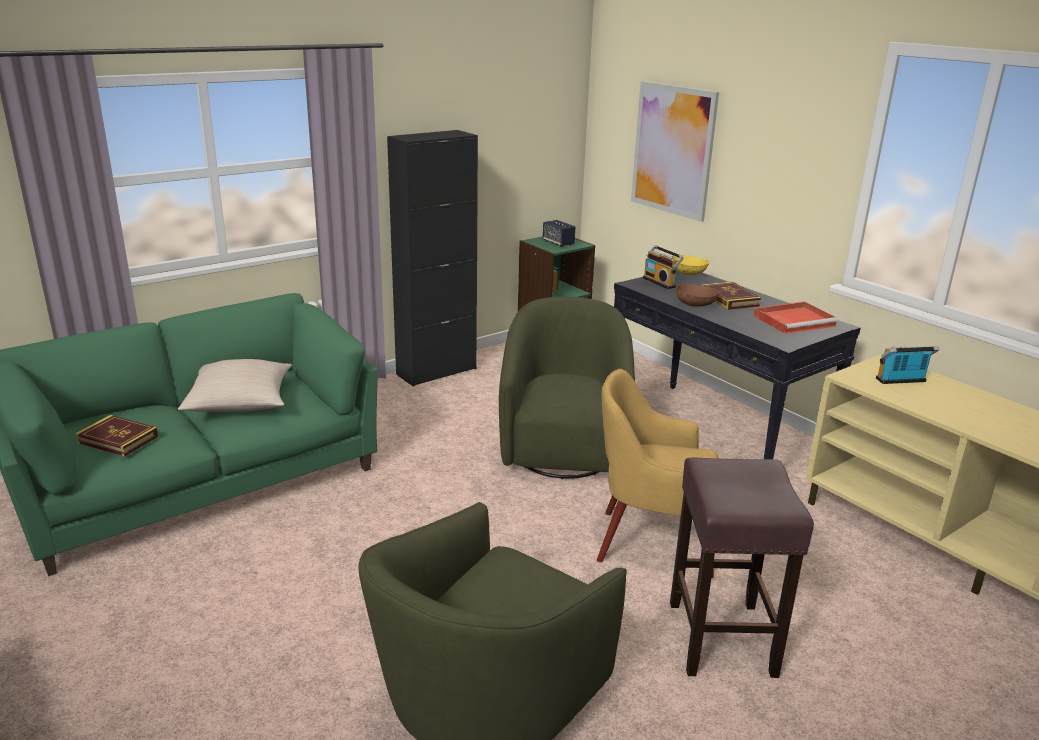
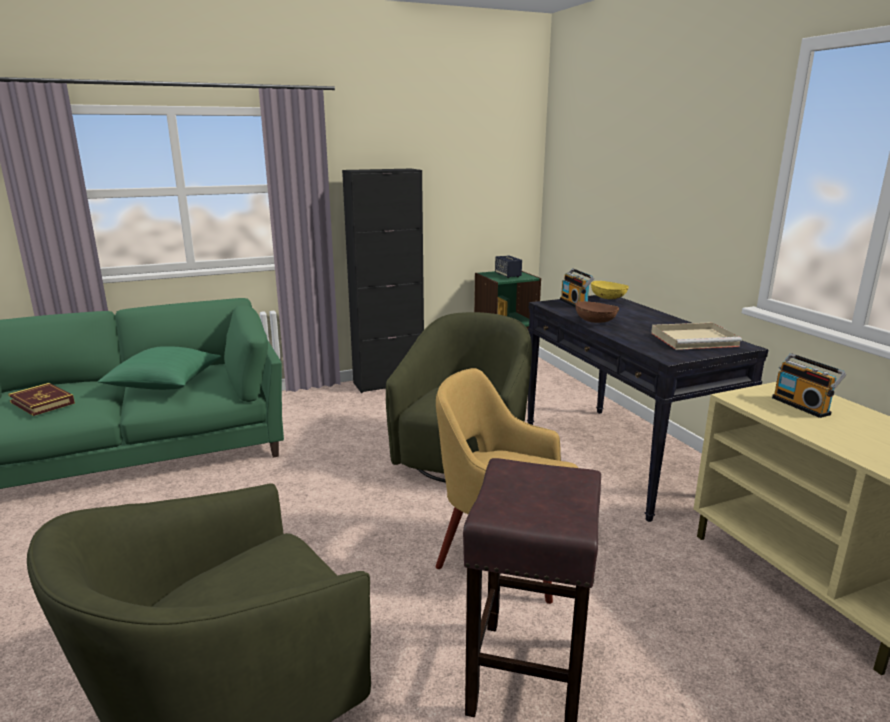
camera: 15 degrees right, 5 degrees down
(240, 402) = (165, 383): beige pillow -> green pillow
(673, 150) = (607, 185): picture -> none
(729, 299) = (636, 319): book -> none
(795, 320) = (695, 339): red tray -> beige tray
(902, 381) = (802, 406): radio -> radio turned 120 degrees counterclockwise

